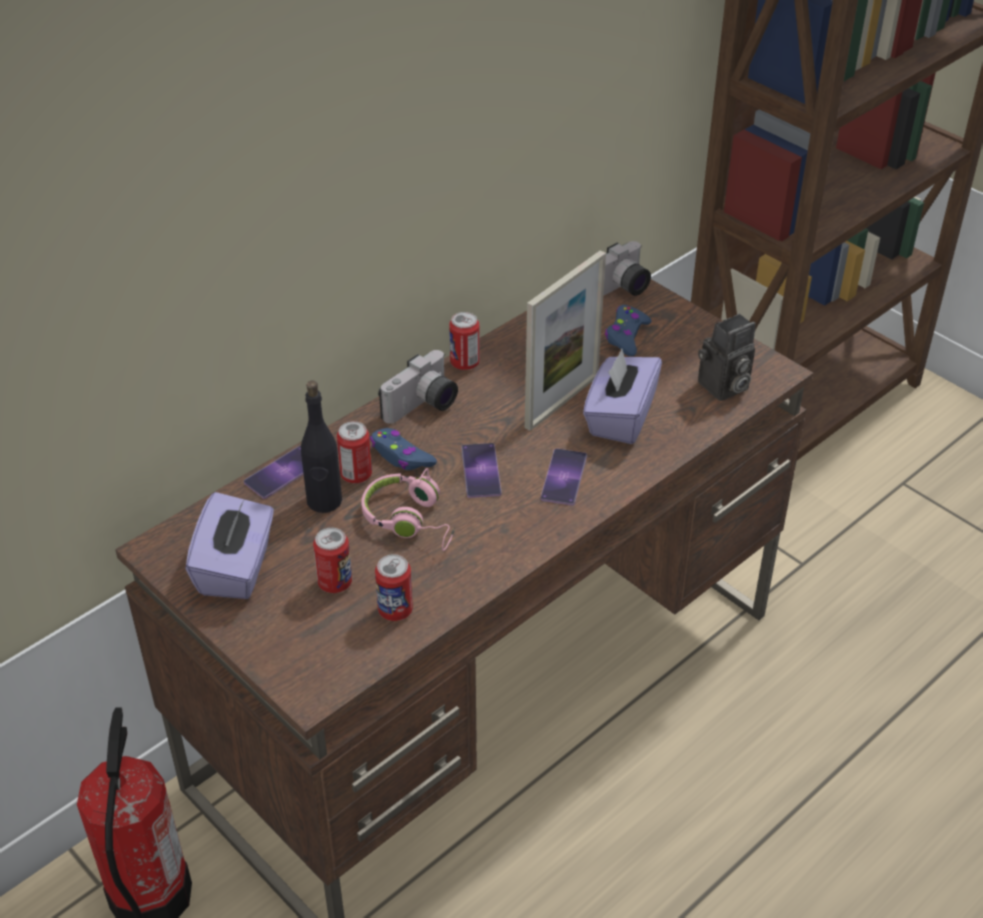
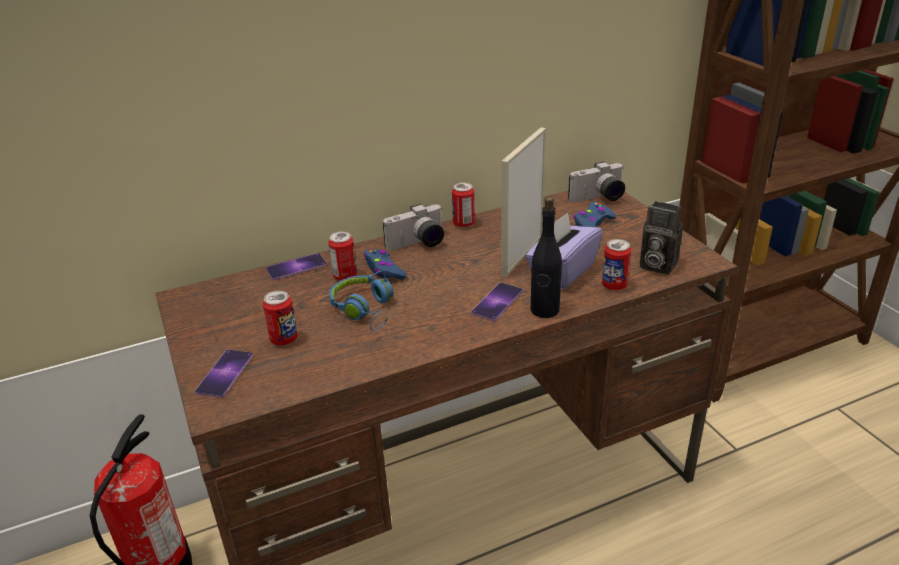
camera: 20 degrees right, 10 degrees down
(236, 568) = (223, 318): purple tissue box -> none
(324, 501) = (312, 288): black bottle -> black bottle (544, 310)
(395, 610) = (315, 366): can -> can (614, 285)
(411, 520) = (366, 310): pink headphones -> blue headphones
(481, 470) = (436, 288): phone -> phone (225, 373)
(562, 401) = (522, 255): picture frame -> picture frame turned 150 degrees clockwise
(723, 388) = (655, 265): camera -> camera turned 45 degrees clockwise

